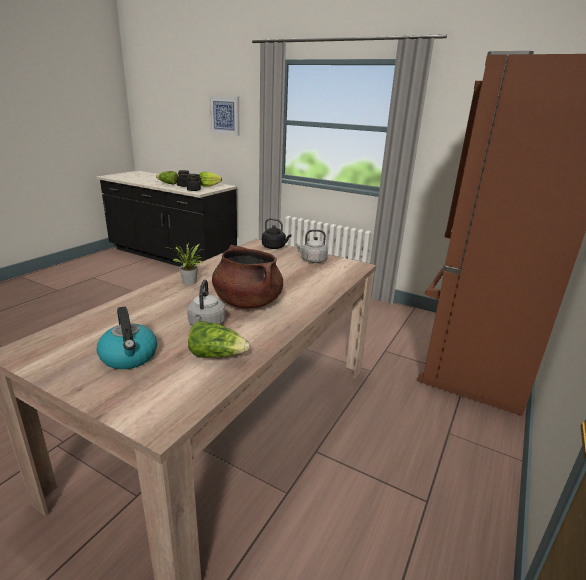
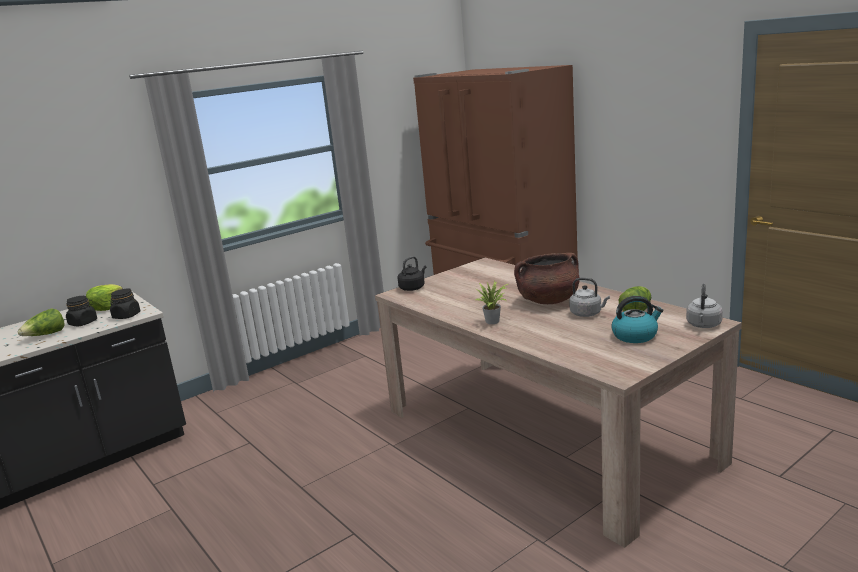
camera: 65 degrees left, 5 degrees down
(224, 115) = (79, 191): picture -> none
(312, 260) = (462, 276): grey kettle -> grey kettle (703, 325)

